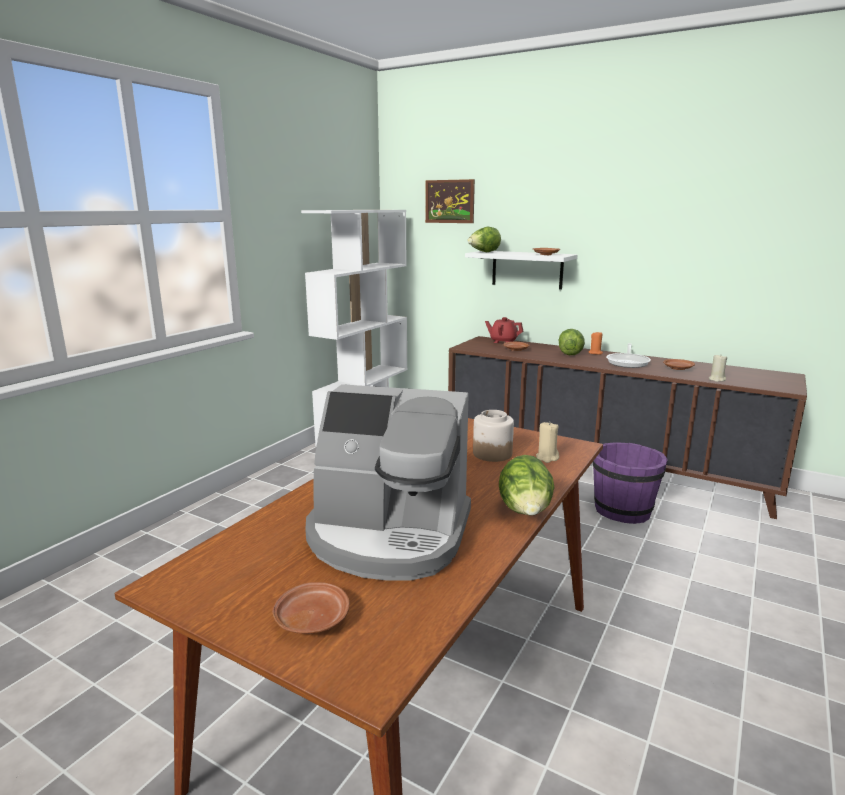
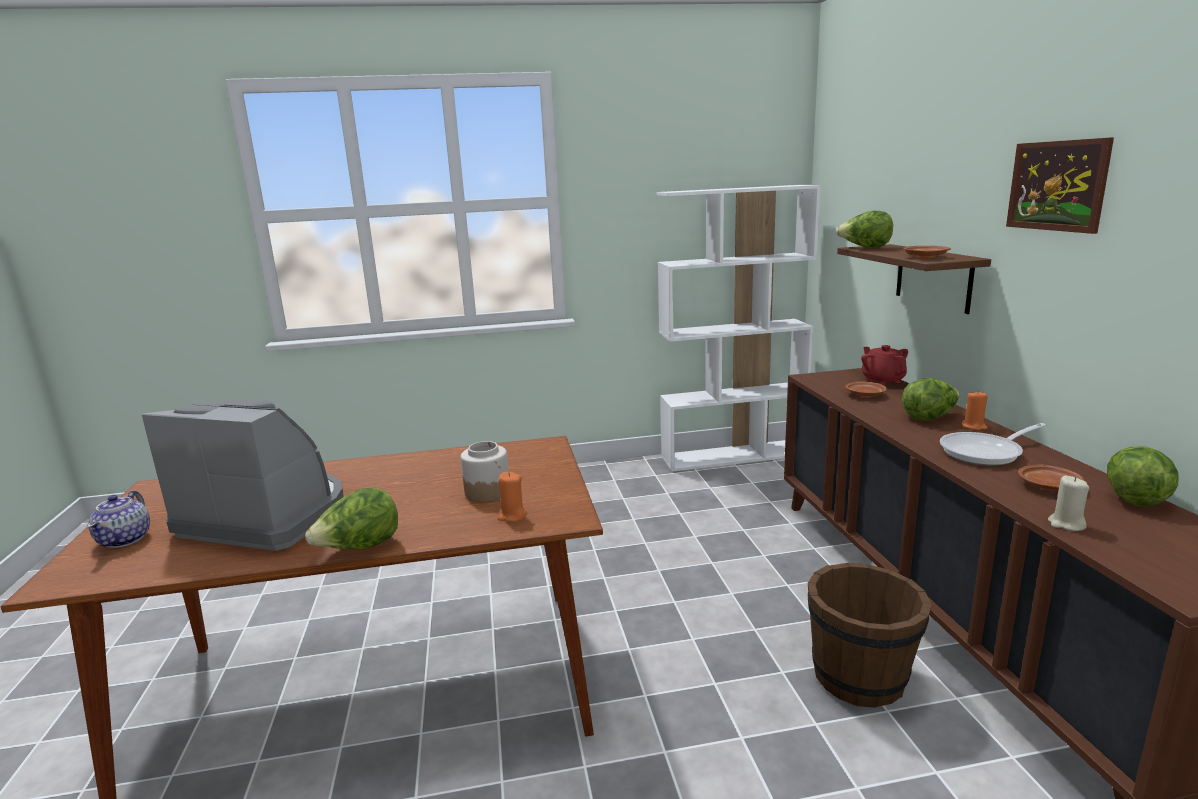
camera: 50 degrees right, 0 degrees up
(311, 619) = (125, 539): brown plate -> teapot
(388, 535) = (267, 516): coffee machine -> coffee machine turned 135 degrees clockwise
(449, 201) = (866, 173): picture -> picture (1057, 186)
(527, 269) = (933, 277): white shelf -> brown shelf
(547, 458) = (512, 516): beige candle -> orange candle
(623, 510) = (860, 677): purple bucket -> brown bucket
(706, 365) = (1134, 497): none -> lettuce

